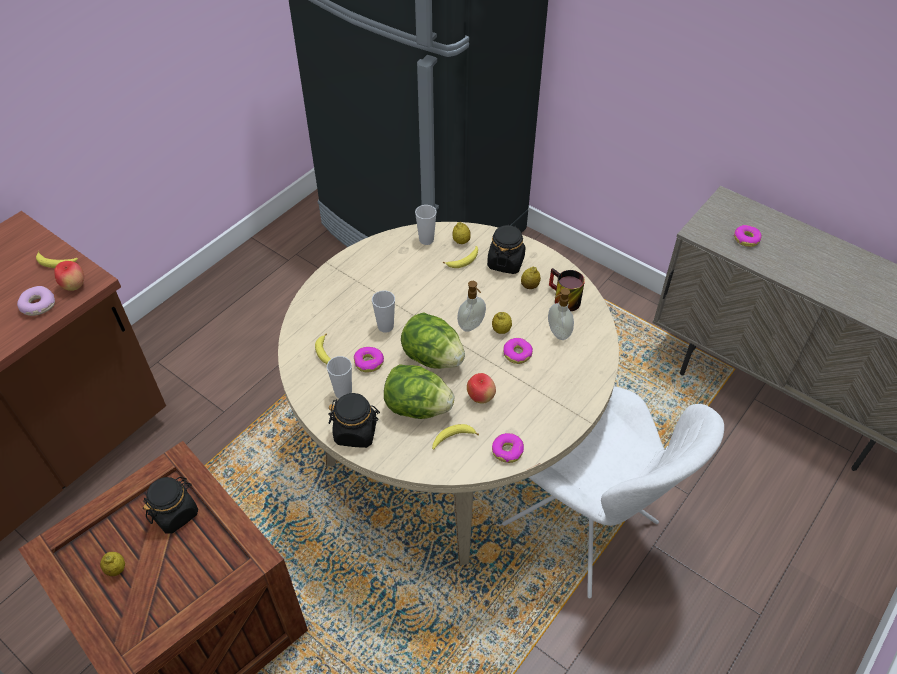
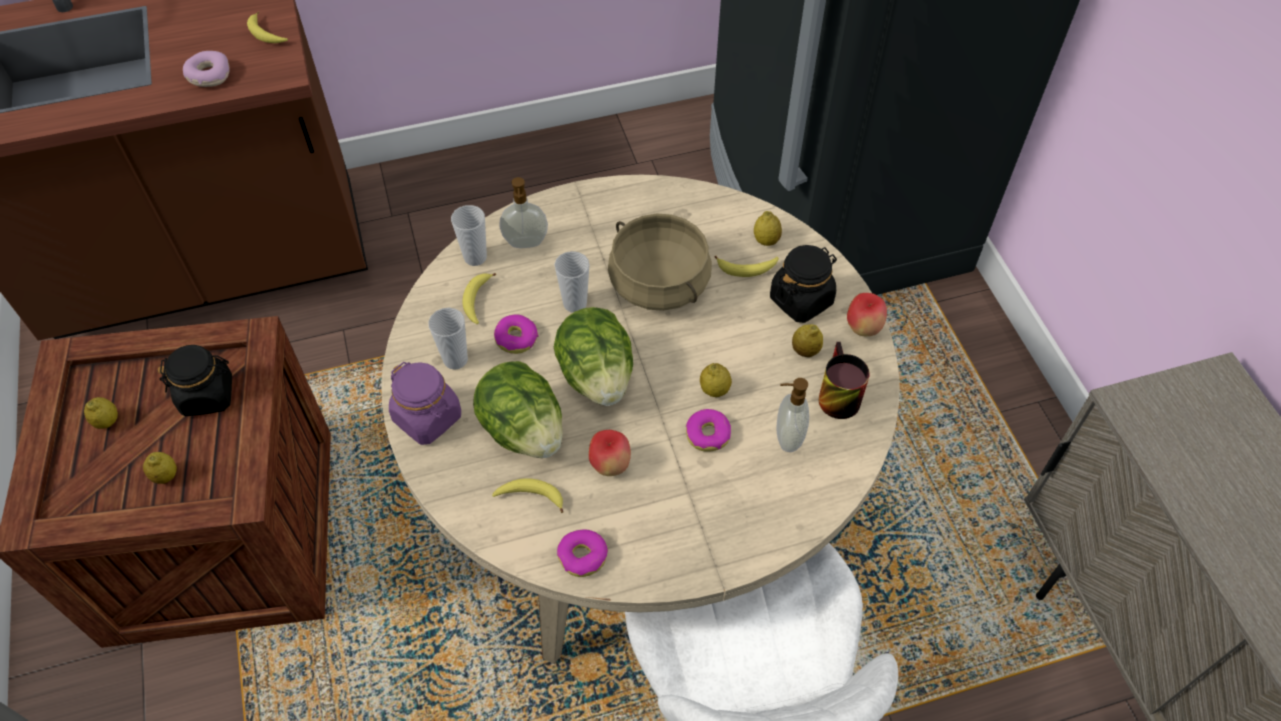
camera: 35 degrees right, 5 degrees up
(74, 286) = (261, 71): apple -> apple (863, 328)
(190, 575) = (166, 476): none -> lemon
(356, 432) = (428, 418): black jar -> purple jar
(423, 292) = (658, 283): none -> beige cooking pot
(426, 240) = (722, 215): cup -> cup (475, 257)
(472, 326) = (681, 362): soap dispenser -> soap dispenser (526, 243)
(746, 239) = (1200, 457): donut -> none

